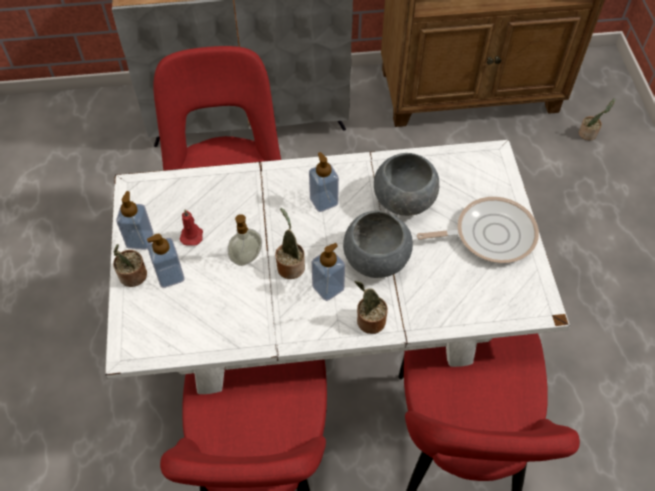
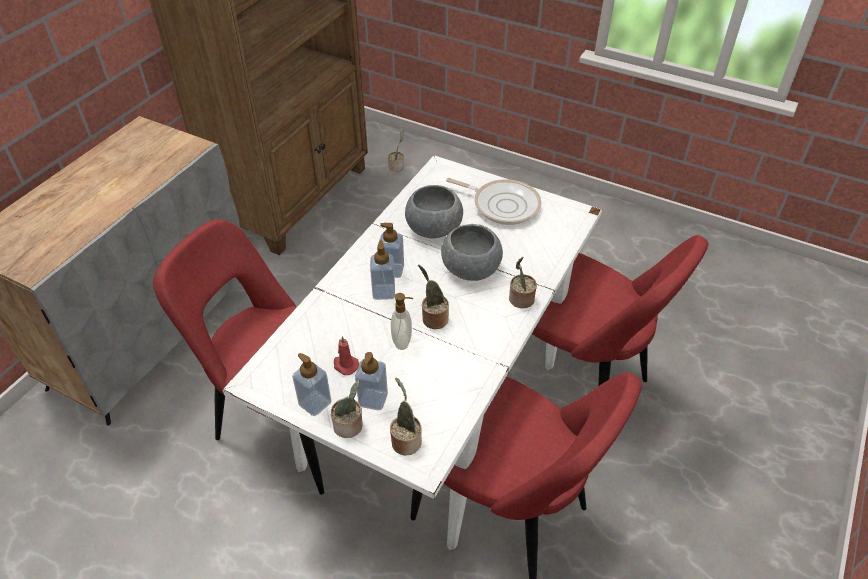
camera: 55 degrees left, 10 degrees down
(144, 323) = (405, 440): none -> potted plant
(328, 287) = (473, 307): soap dispenser -> soap dispenser (384, 292)
(490, 234) = (502, 204): frying pan -> frying pan turned 90 degrees clockwise

